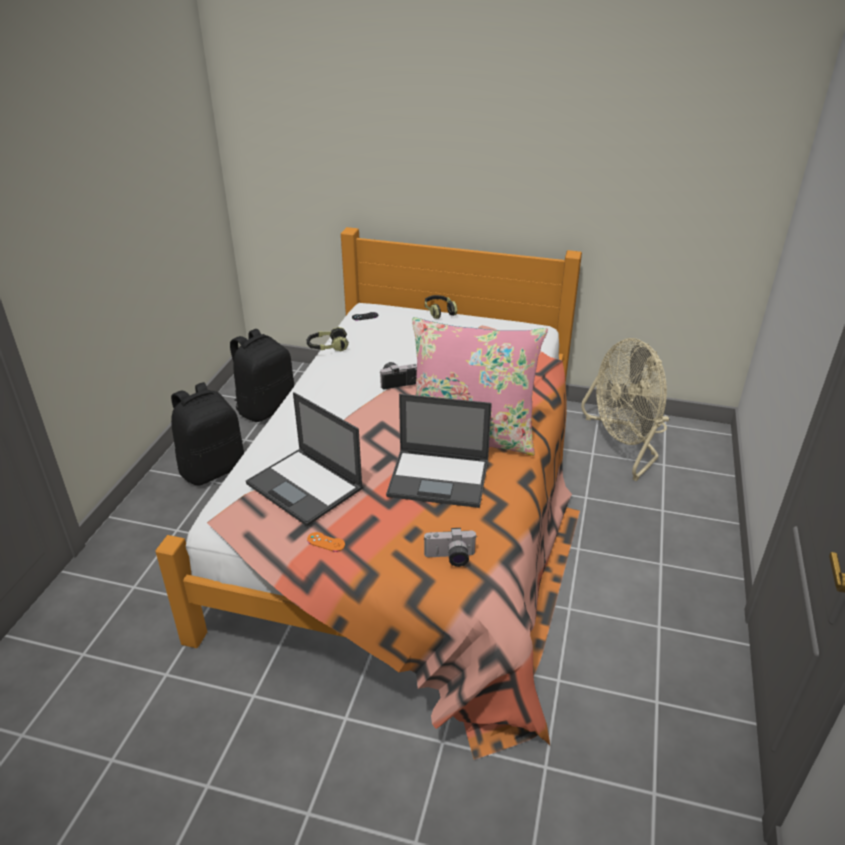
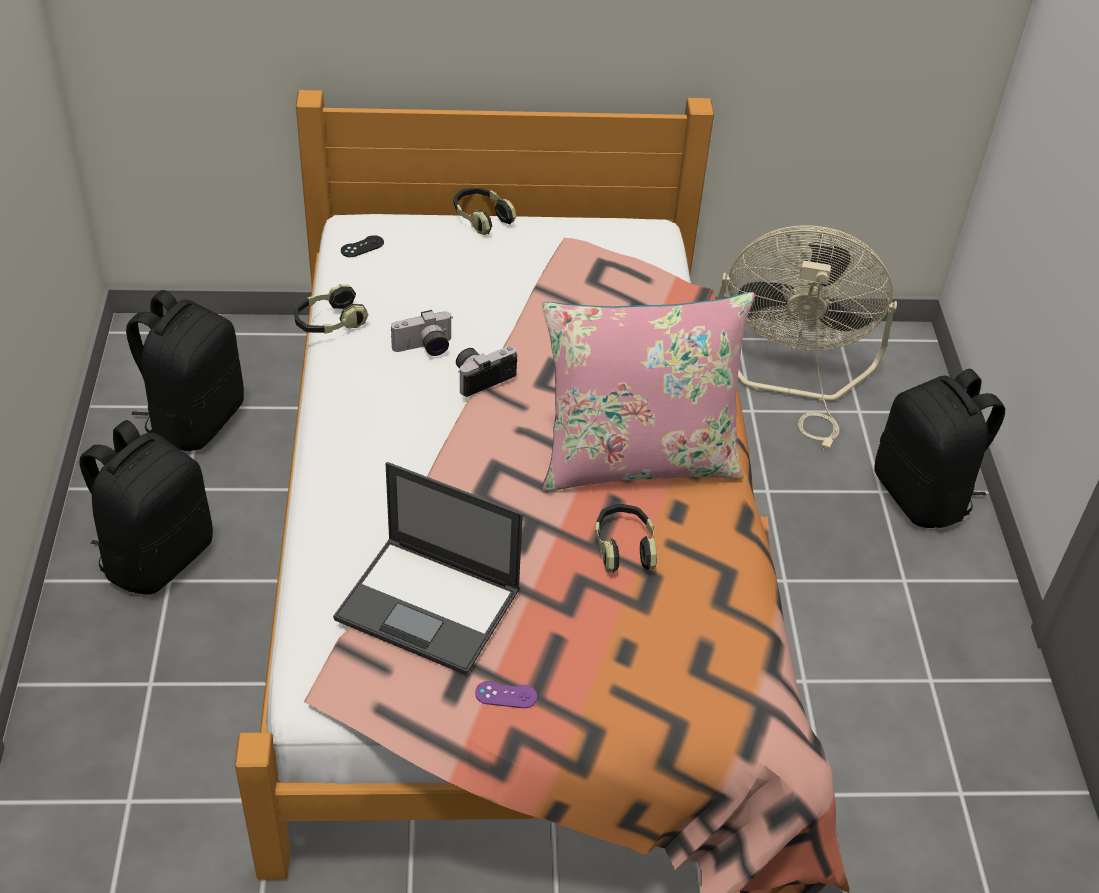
camera: 20 degrees left, 10 degrees up
(326, 542) = (506, 695): orange game controller -> purple game controller
(440, 478) = (624, 547): laptop -> headphones
(450, 558) = (695, 681): camera -> camera (424, 348)
(627, 442) = (796, 380): beige fan -> beige fan turned 135 degrees clockwise
(691, 517) = (923, 495): none -> black backpack

